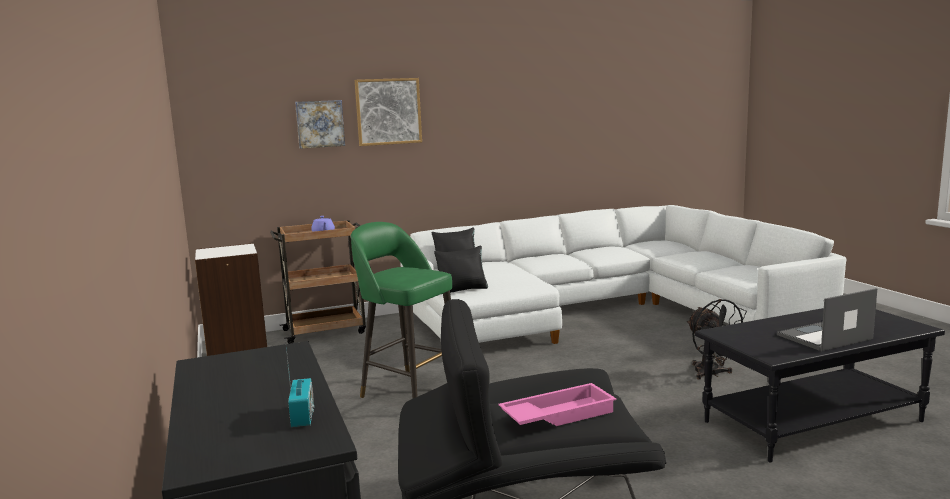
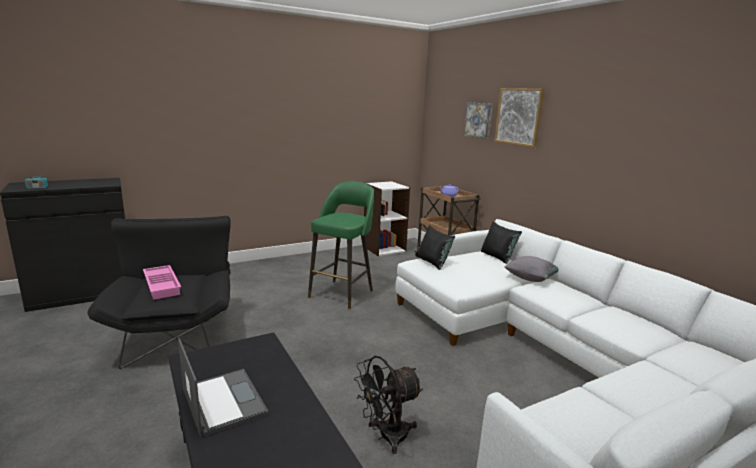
camera: 80 degrees right, 5 degrees up
(516, 263) = (530, 278): none -> grey pillow

